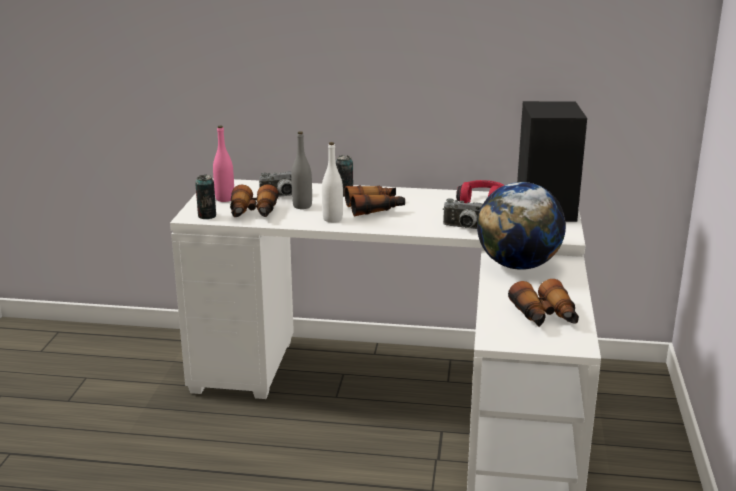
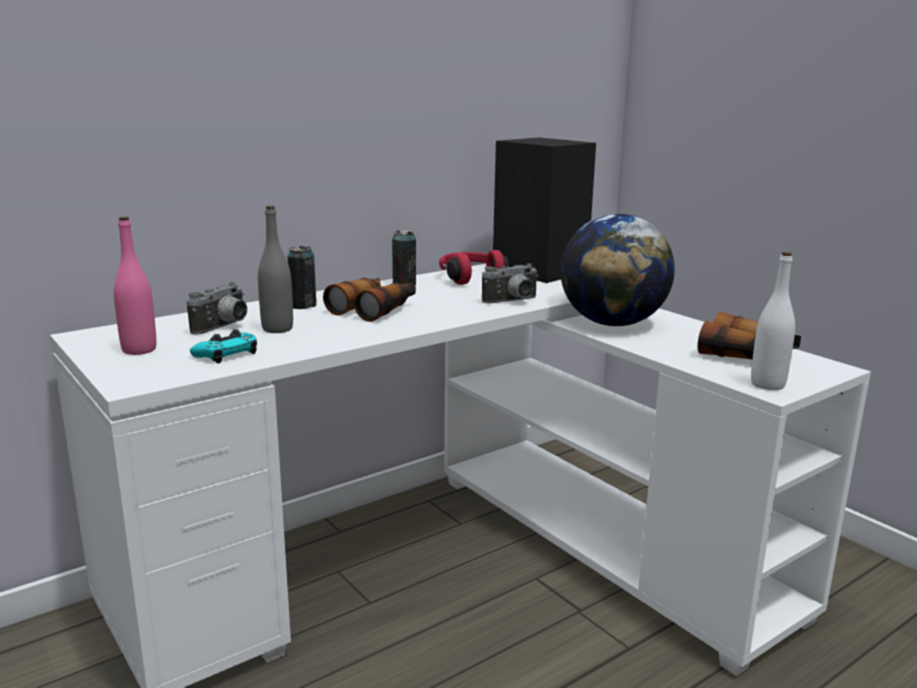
camera: 45 degrees left, 5 degrees down
(207, 216) = (158, 376): can -> can (404, 284)
(253, 213) = (226, 354): binoculars -> turquoise game controller
(332, 219) = (351, 331): white bottle -> white bottle (767, 384)

